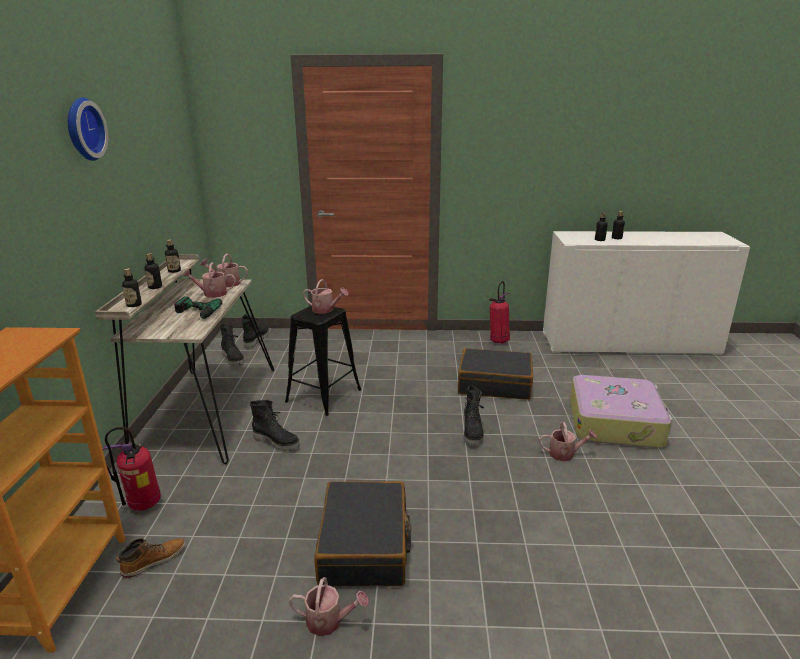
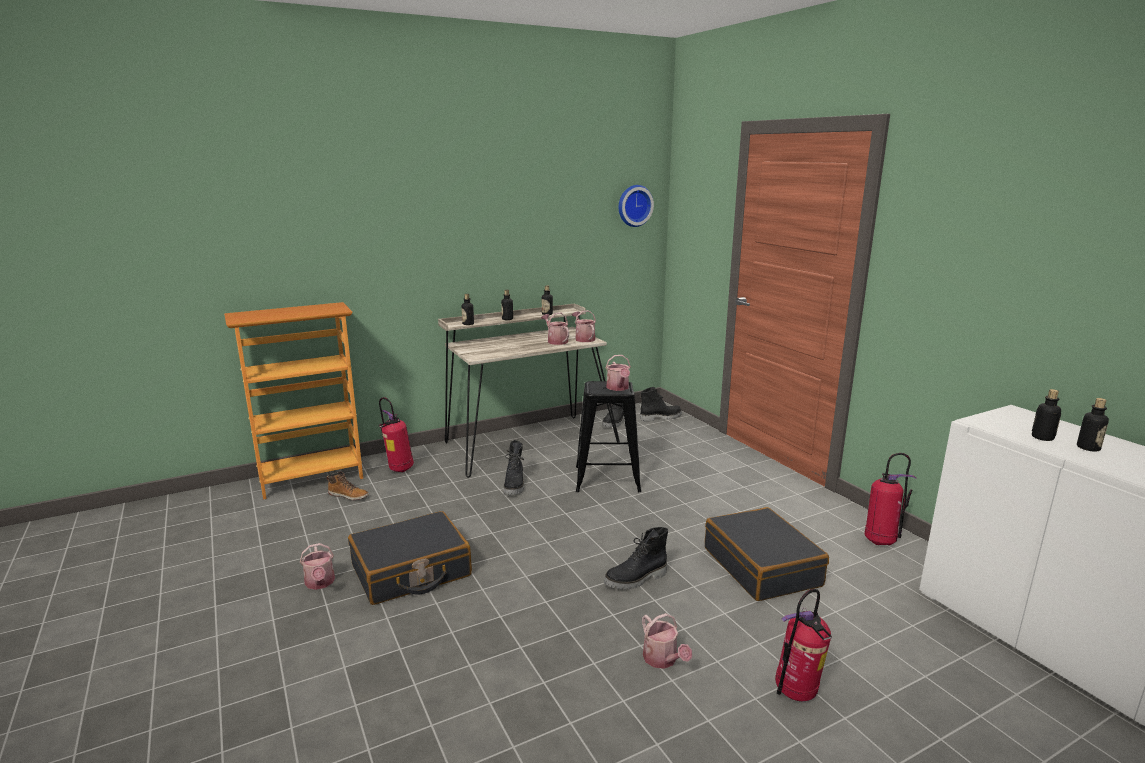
camera: 60 degrees right, 5 degrees down
(82, 129) = (477, 184): wall clock -> wall clock (634, 205)
(194, 314) = (509, 348): power drill -> none
(615, 422) = (796, 695): suitcase -> fire extinguisher

